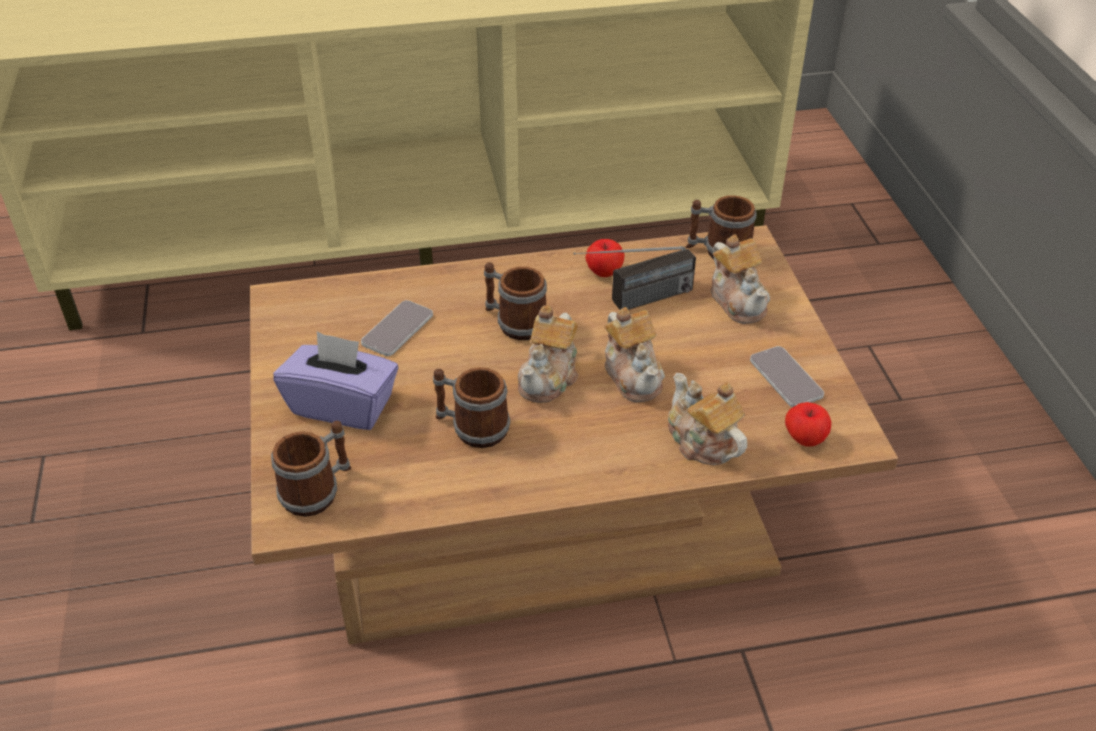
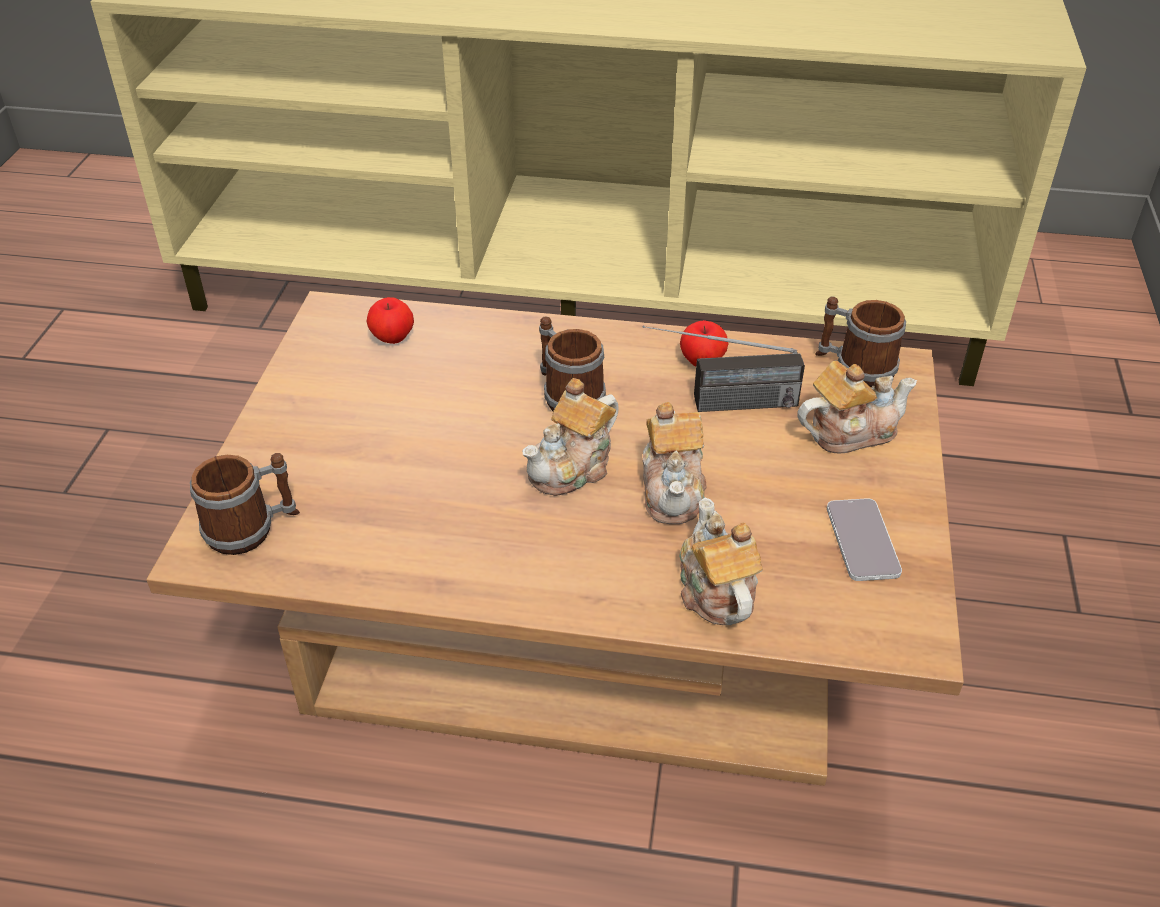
camera: 20 degrees right, 0 degrees up
(343, 405) = (330, 441): purple tissue box -> none
(397, 329) = (434, 373): phone -> none
(471, 428) = (454, 503): mug -> none
(738, 300) = (849, 432): teapot -> teapot turned 105 degrees counterclockwise
(804, 439) = (848, 623): apple -> apple (392, 337)

